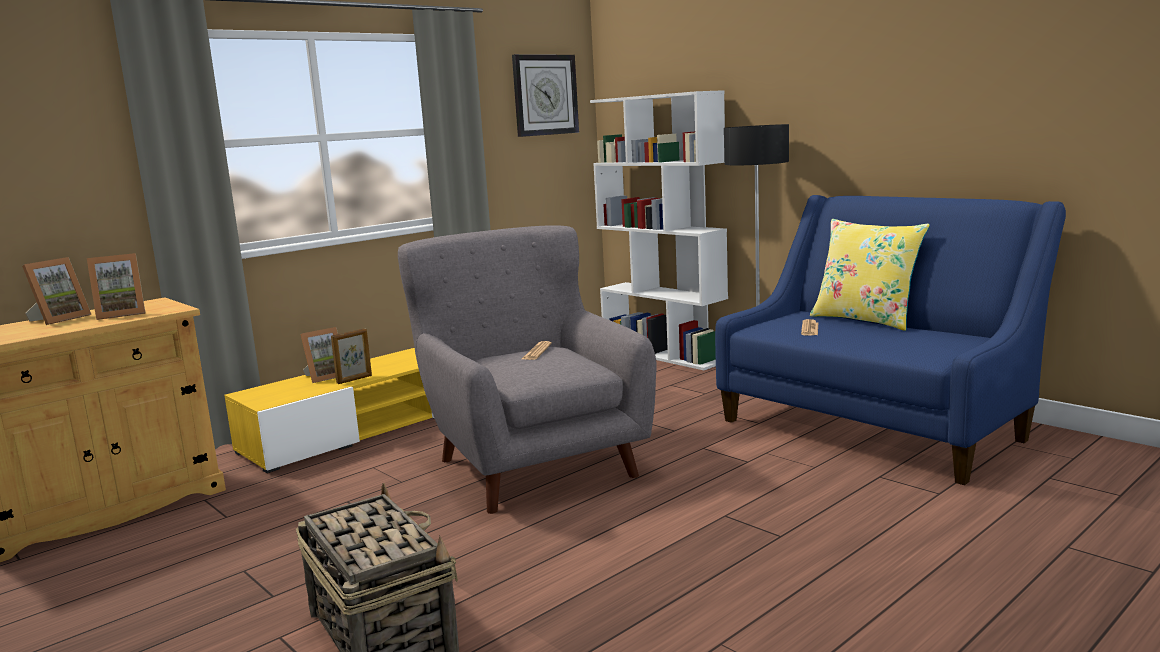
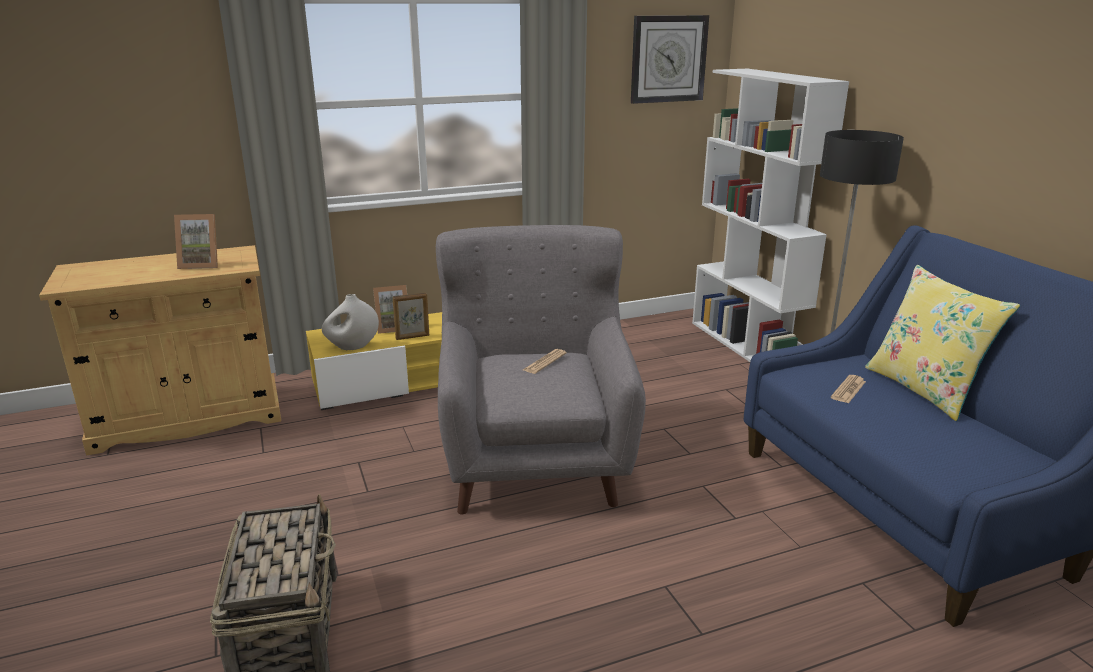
camera: 20 degrees right, 10 degrees up
(59, 319) = (157, 261): picture frame -> none
(294, 396) = (352, 347): none -> white vase

